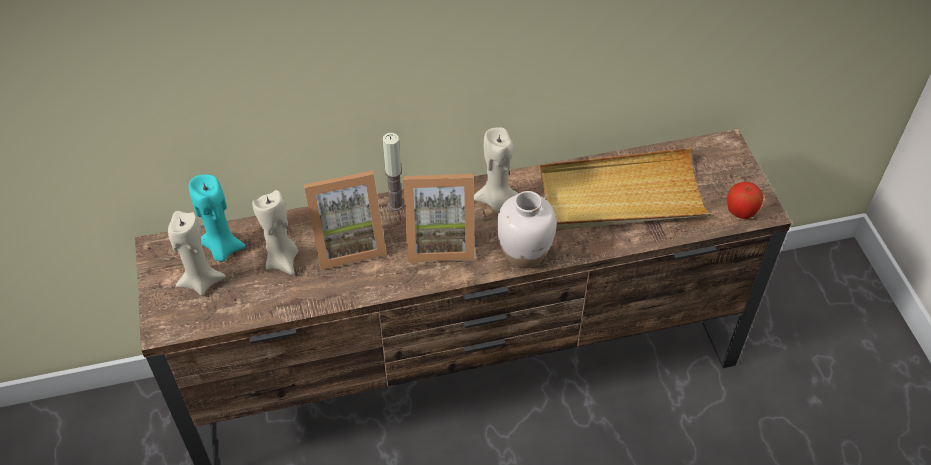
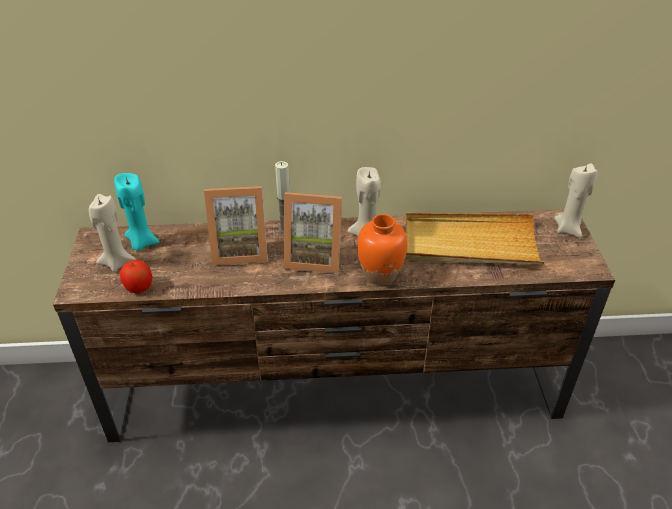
camera: 10 degrees right, 10 degrees down
(283, 260) = (185, 256): beige candle -> beige candle (568, 229)
(524, 254) = (380, 275): white vase -> orange vase
(740, 211) = (571, 266): apple -> apple (139, 288)

